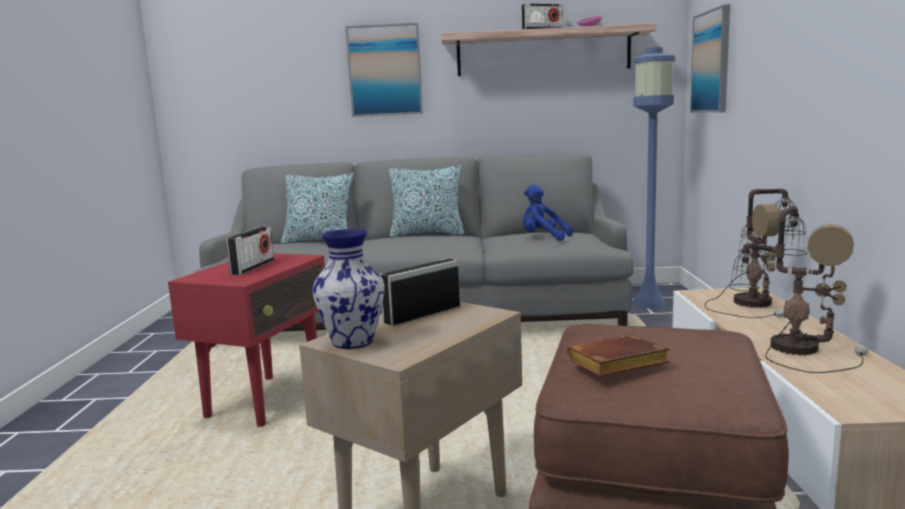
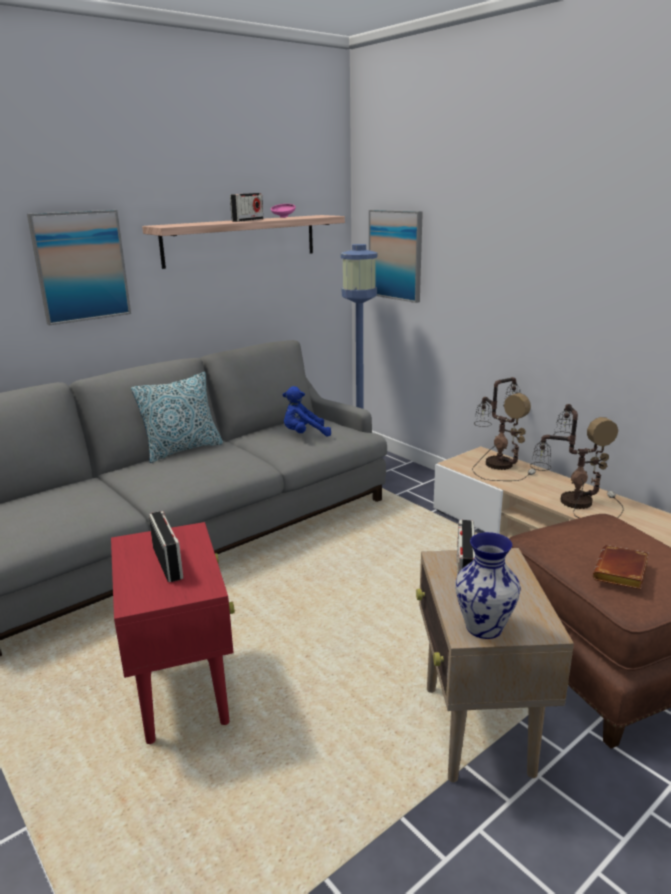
camera: 40 degrees left, 10 degrees up
(319, 241) = (69, 486): pillow -> none

